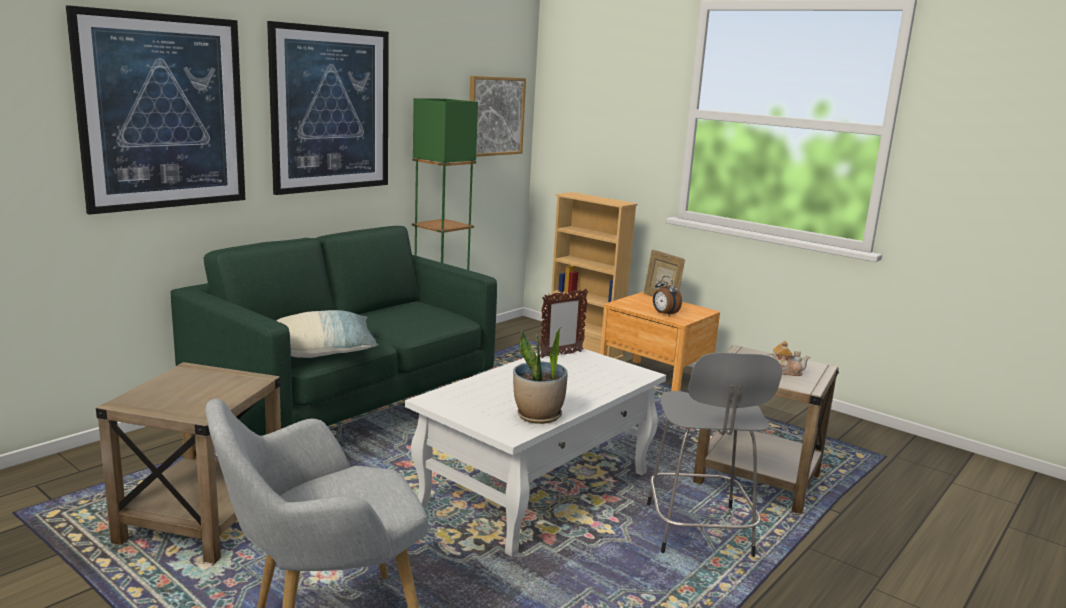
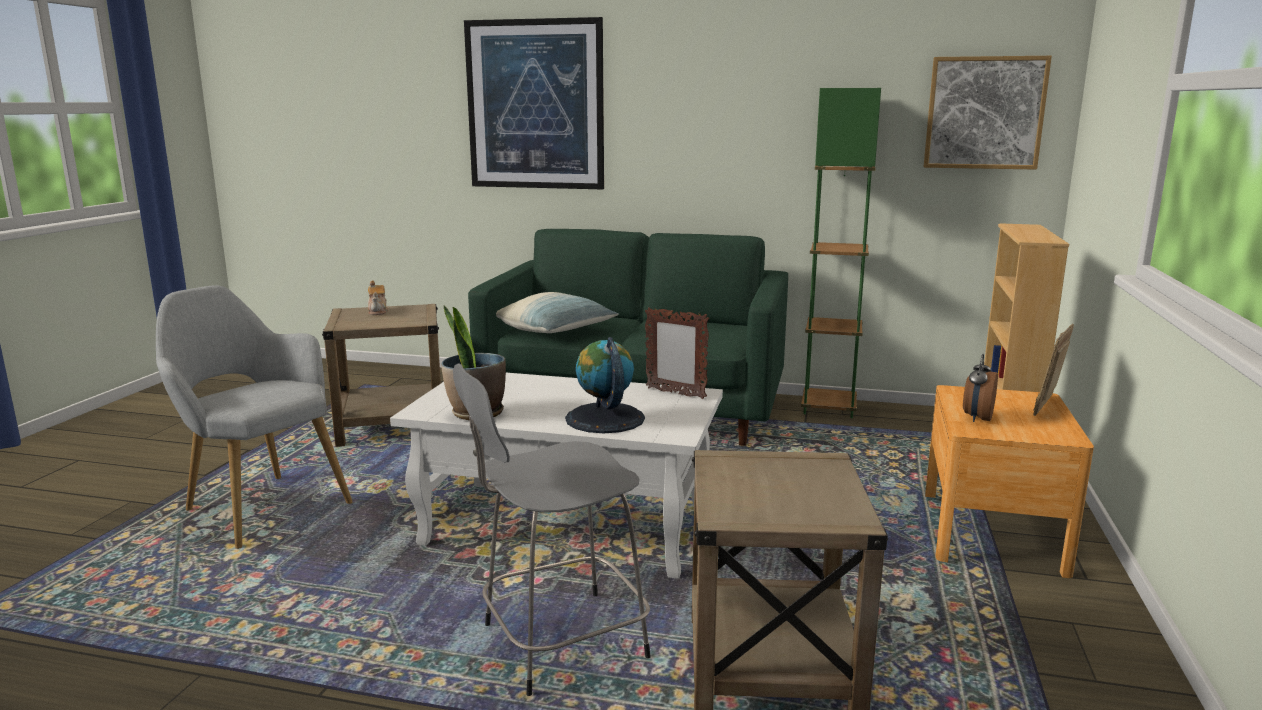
camera: 65 degrees right, 0 degrees up
(331, 110) = (708, 103): picture -> none
(592, 383) = (604, 418): none -> globe
(785, 371) = (777, 496): teapot -> teapot (378, 311)

